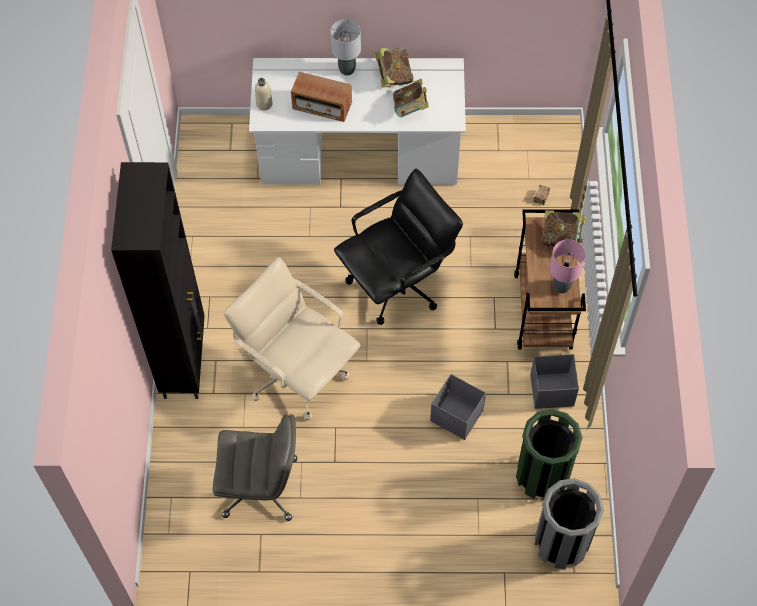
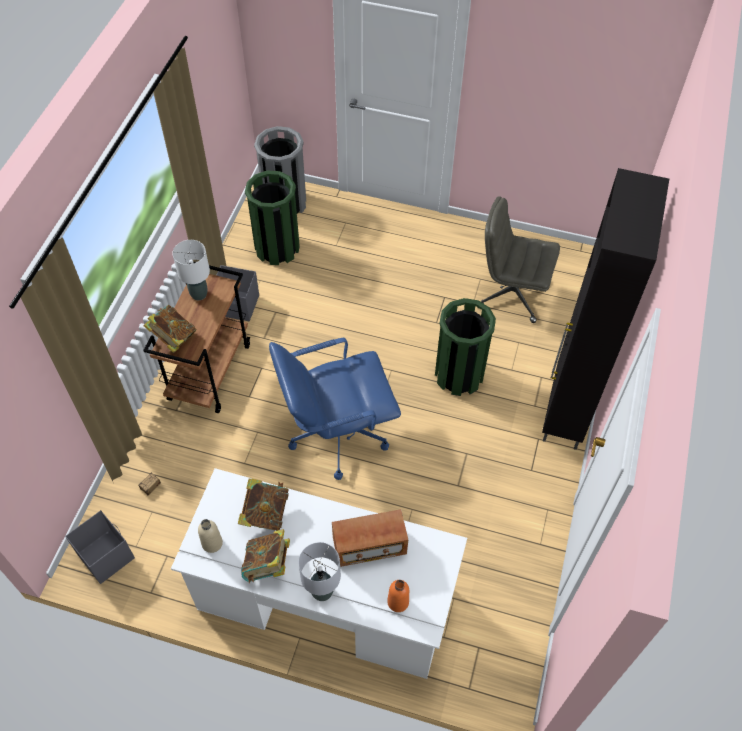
camera: 165 degrees left, 5 degrees down
(264, 104) = (440, 570): beige bottle -> beige bottle (212, 543)
(290, 77) = (398, 602): none -> orange bottle
(297, 373) = (459, 375): beige office chair -> green trash can
(322, 106) = (369, 546): radio -> radio turned 135 degrees clockwise
(397, 284) = (337, 433): black office chair -> blue office chair
(457, 416) = (327, 305): grey storage box -> grey storage box (106, 555)
(561, 286) = (198, 294): pink table lamp -> white table lamp

